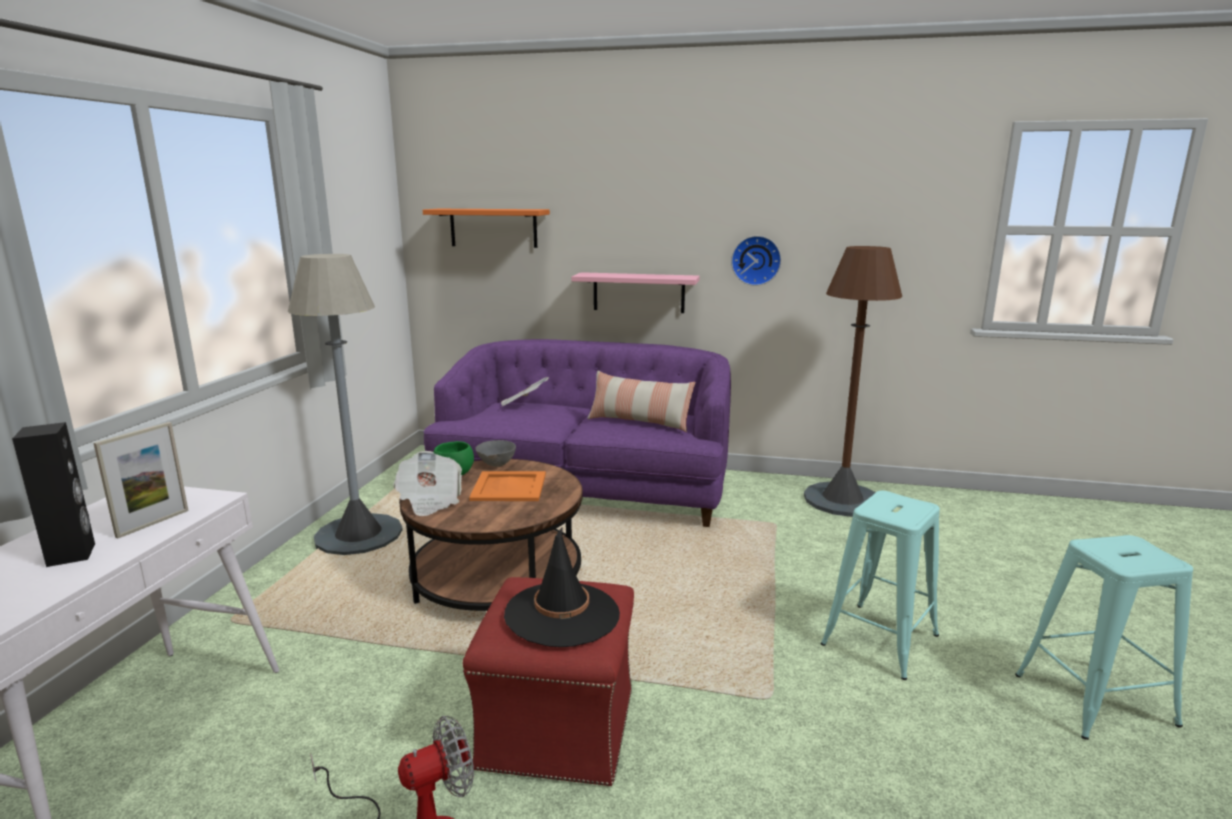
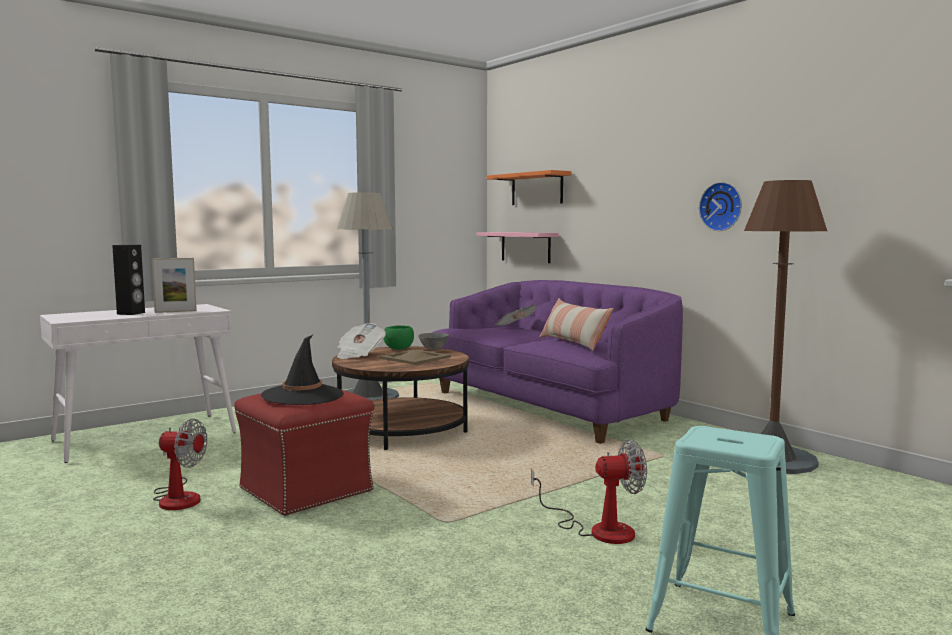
camera: 40 degrees right, 10 degrees down
(508, 486) = (414, 357): orange tray -> beige tray
(638, 292) = (629, 240): pink shelf -> pink shelf (525, 247)
(880, 640) = (598, 529): turquoise stool -> fan

